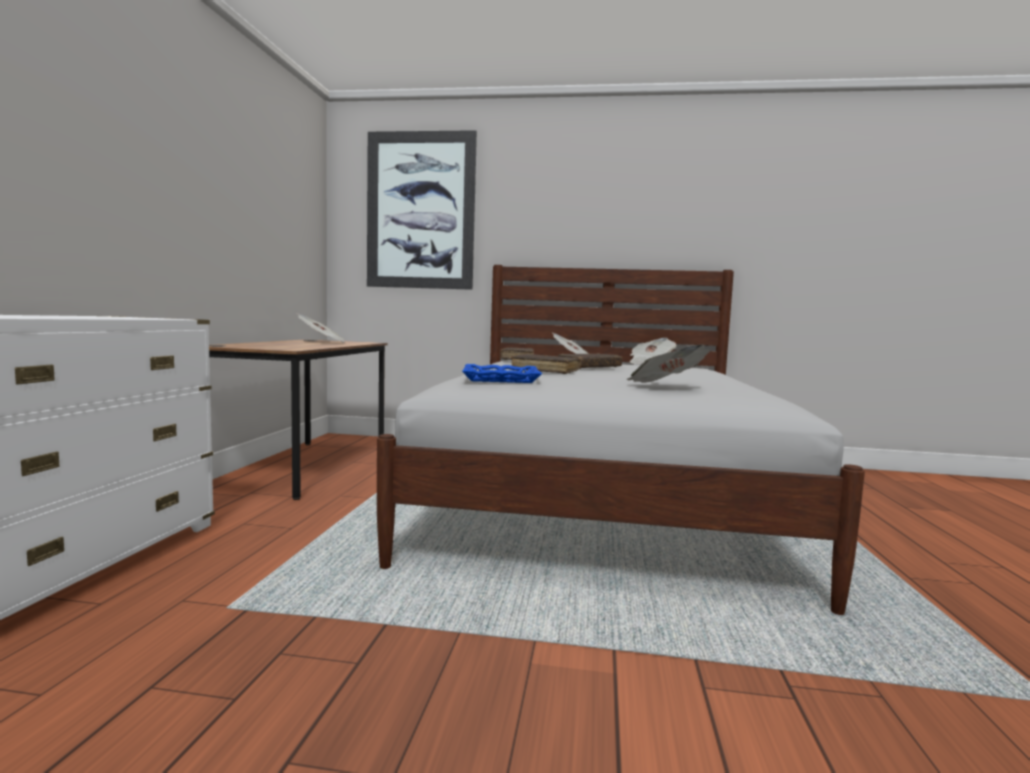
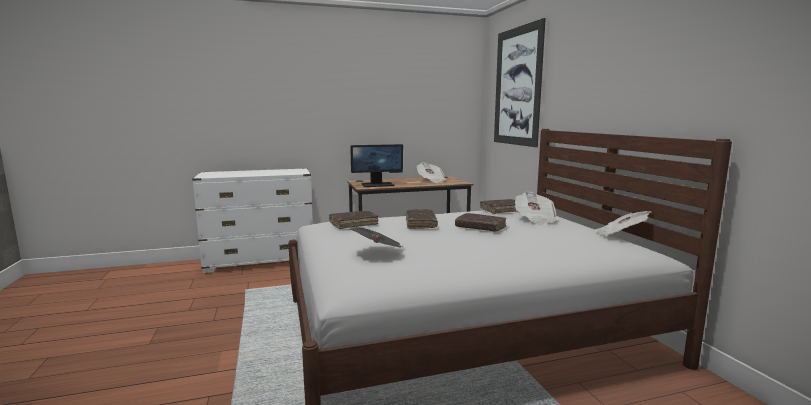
camera: 65 degrees right, 5 degrees up
(286, 347) = (377, 185): none -> monitor
(500, 379) = (353, 224): blue tray -> brown book

